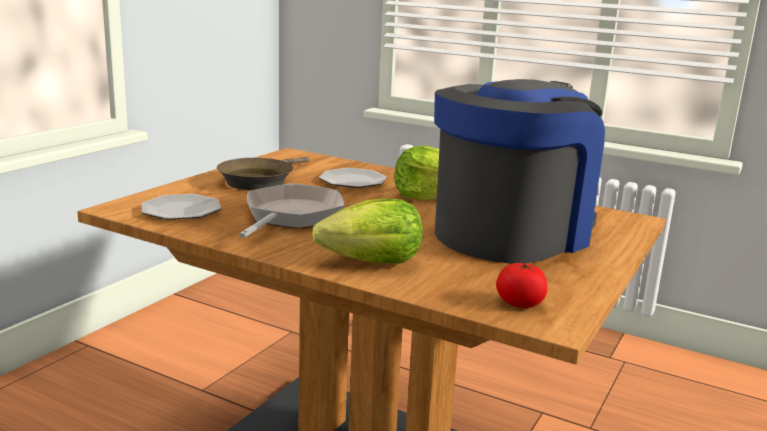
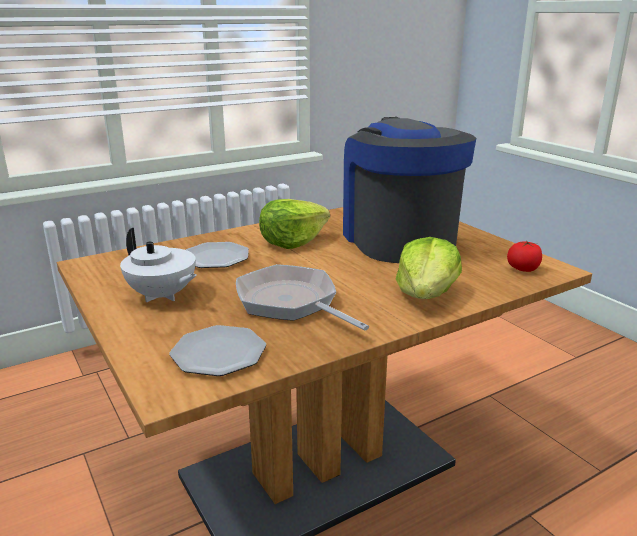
camera: 60 degrees left, 5 degrees up
(259, 181) = (162, 296): brown frying pan -> white teapot

